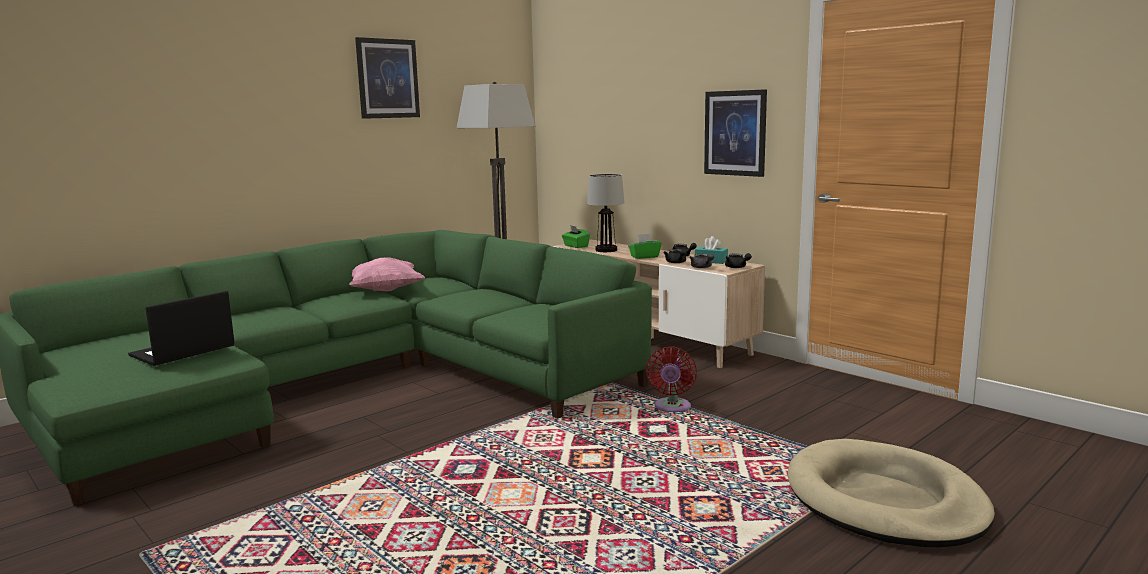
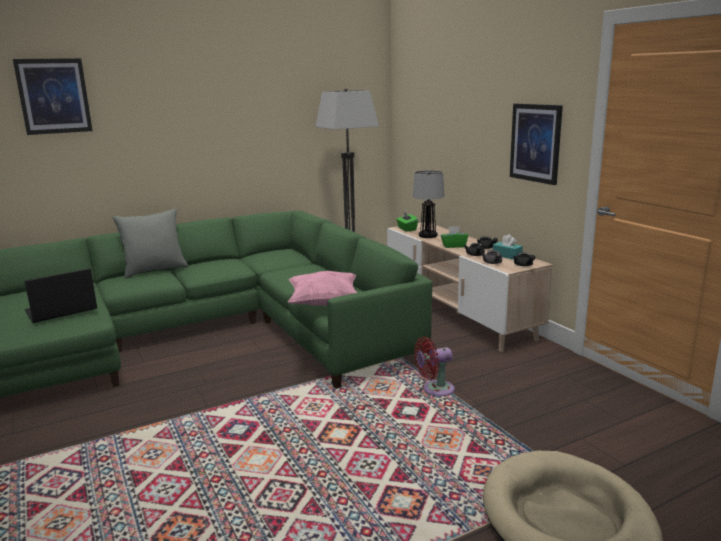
camera: 15 degrees right, 5 degrees up
(274, 307) = (155, 270): none -> grey pillow
(384, 290) = (242, 260): pink pillow -> pink pillow (324, 303)
(387, 78) = (258, 87): picture -> picture (54, 96)
(672, 408) = (435, 390): red fan -> red fan turned 45 degrees clockwise

